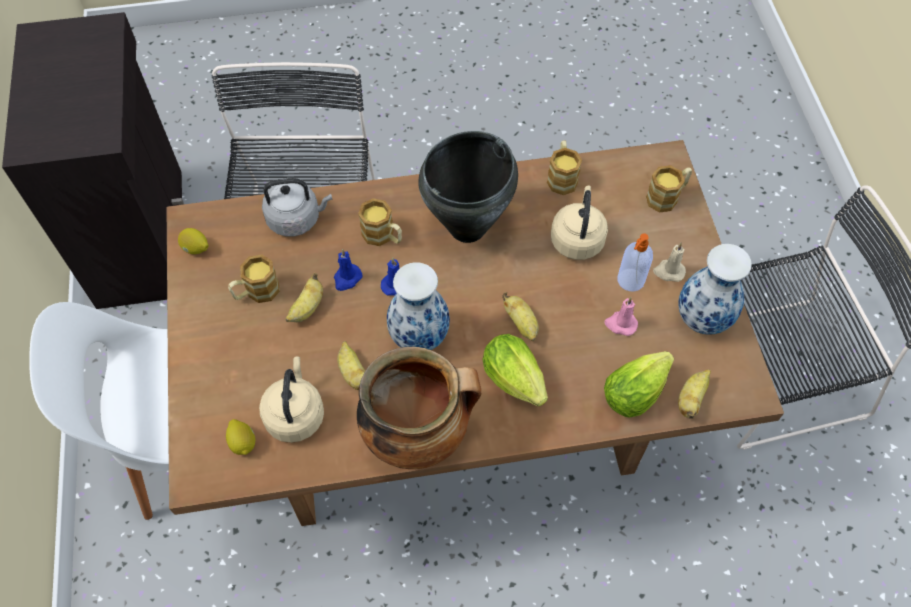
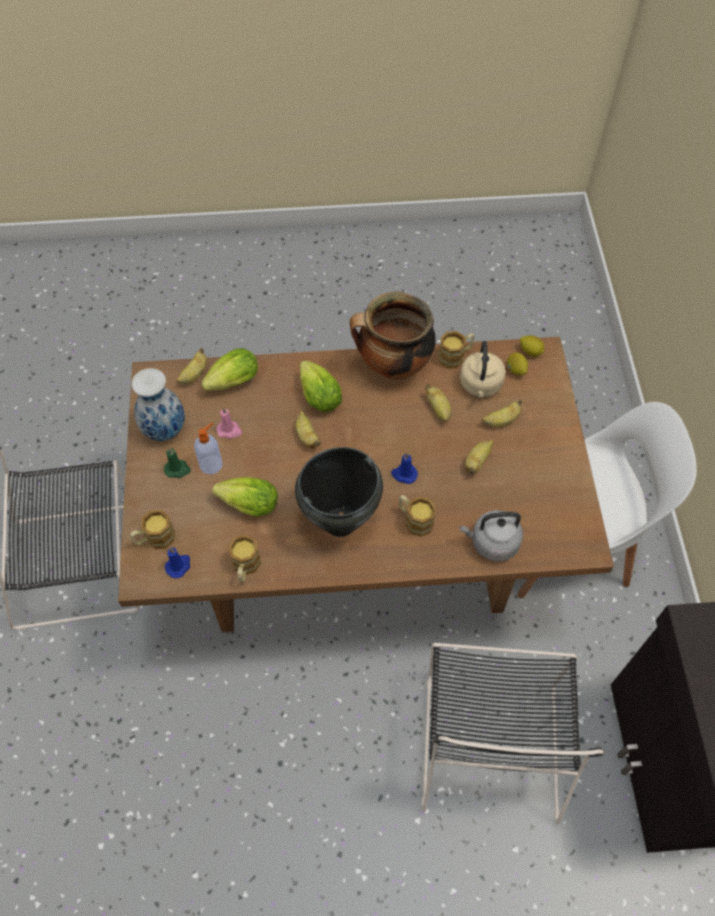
camera: 175 degrees left, 0 degrees up
(196, 248) = (578, 521): lemon -> lemon (530, 351)
(256, 292) = (520, 478): mug -> mug (455, 356)
(271, 364) = (501, 421): none -> banana
(347, 278) = (445, 484): blue candle -> blue candle (179, 565)
(419, 338) = (388, 431): vase -> none
(577, 239) = (246, 504): beige kettle -> lettuce
(668, 271) = (177, 469): beige candle -> green candle

